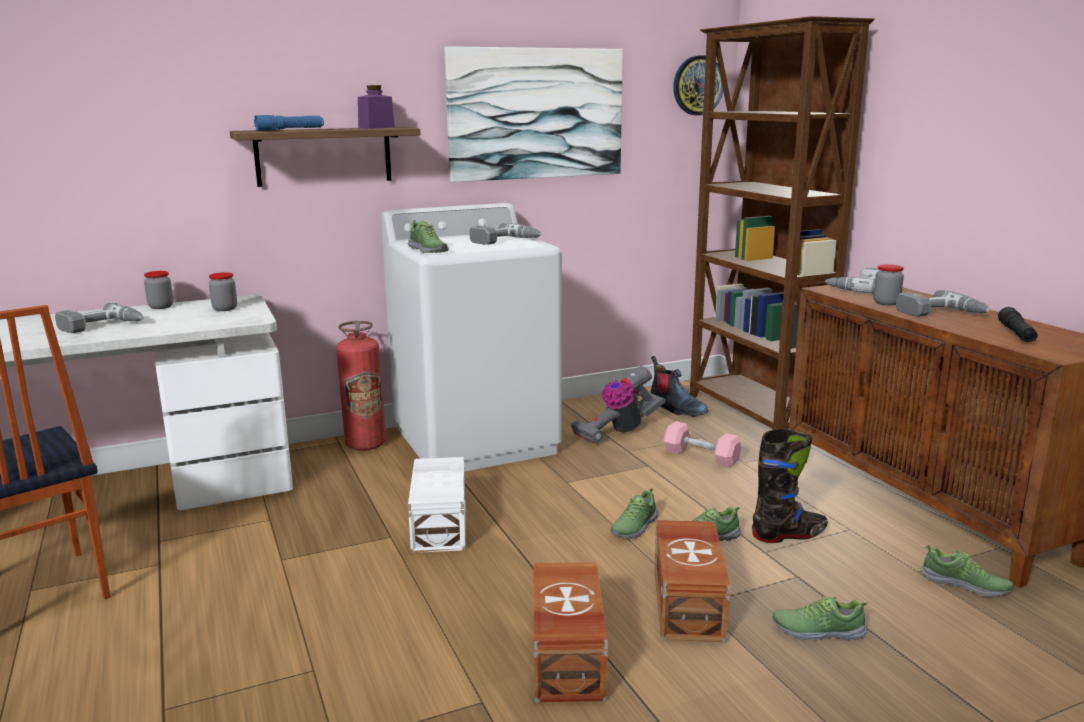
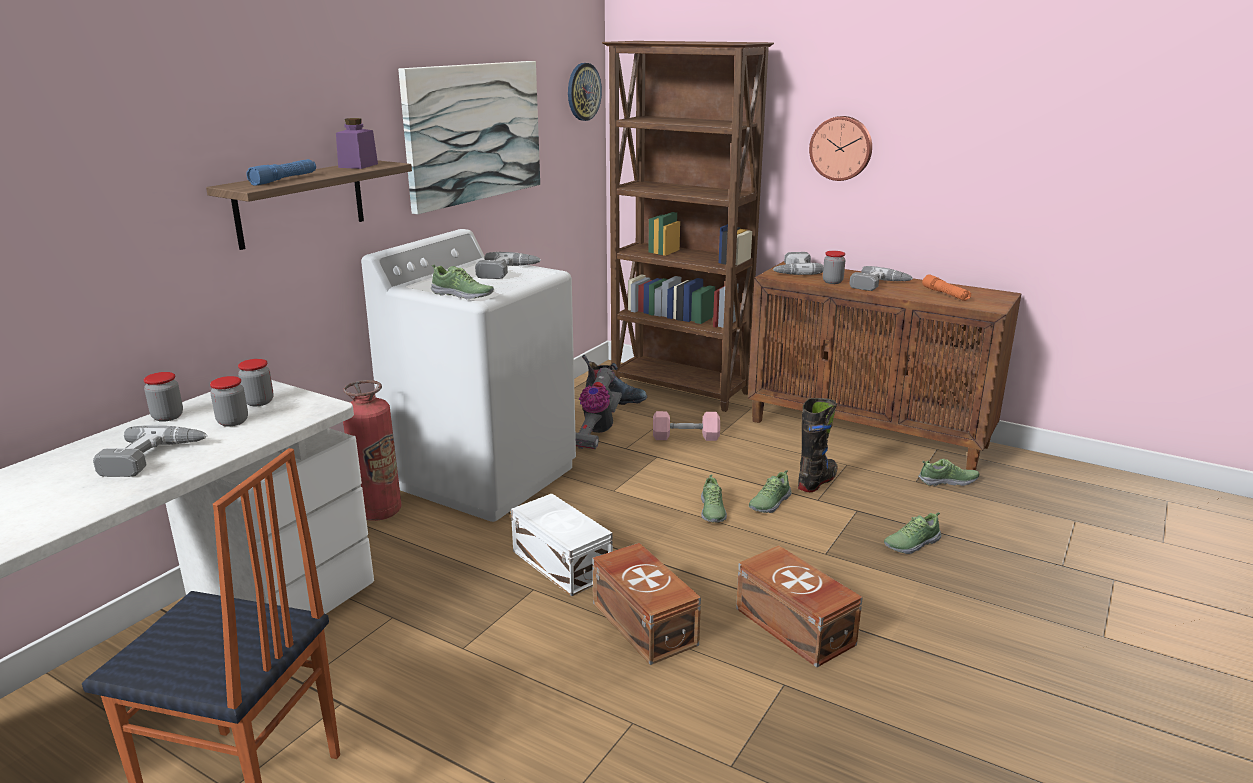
camera: 35 degrees left, 5 degrees up
(185, 316) = (233, 421): none -> jar
(689, 602) = (819, 555): brown storage box -> brown storage box (644, 622)
(940, 143) = (841, 148): none -> wall clock
(1016, 334) = (945, 294): black flashlight -> orange flashlight

